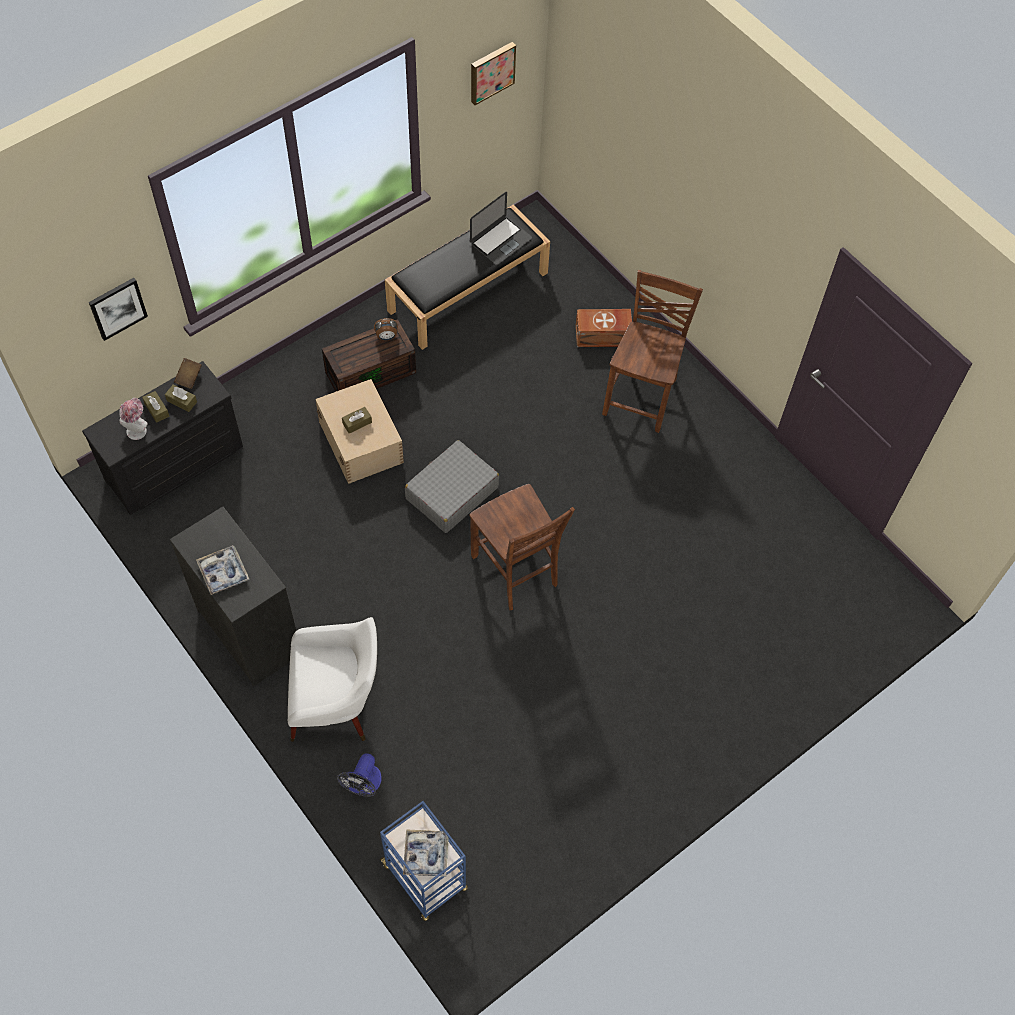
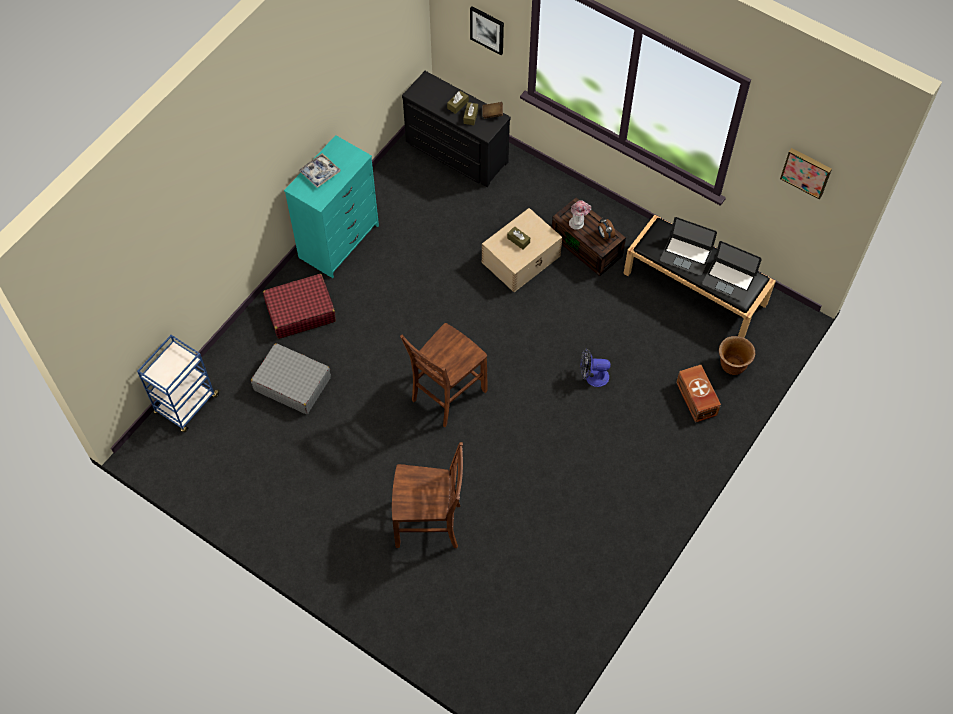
camera: 75 degrees right, 0 degrees up
(137, 429) = (438, 99): hat -> hat (578, 223)
(250, 631) = (339, 241): black dresser -> turquoise dresser
(337, 704) = (300, 311): white armchair -> red suitcase
(363, 785) = (244, 347): fan -> fan (592, 376)
(426, 855) = (166, 370): tray -> none
(451, 493) = (499, 332): grey suitcase -> grey suitcase (292, 383)
(454, 267) = (686, 255): none -> laptop
(574, 292) = (732, 365): none -> brown planter
(642, 396) = (647, 444): brown chair -> brown chair (430, 525)

